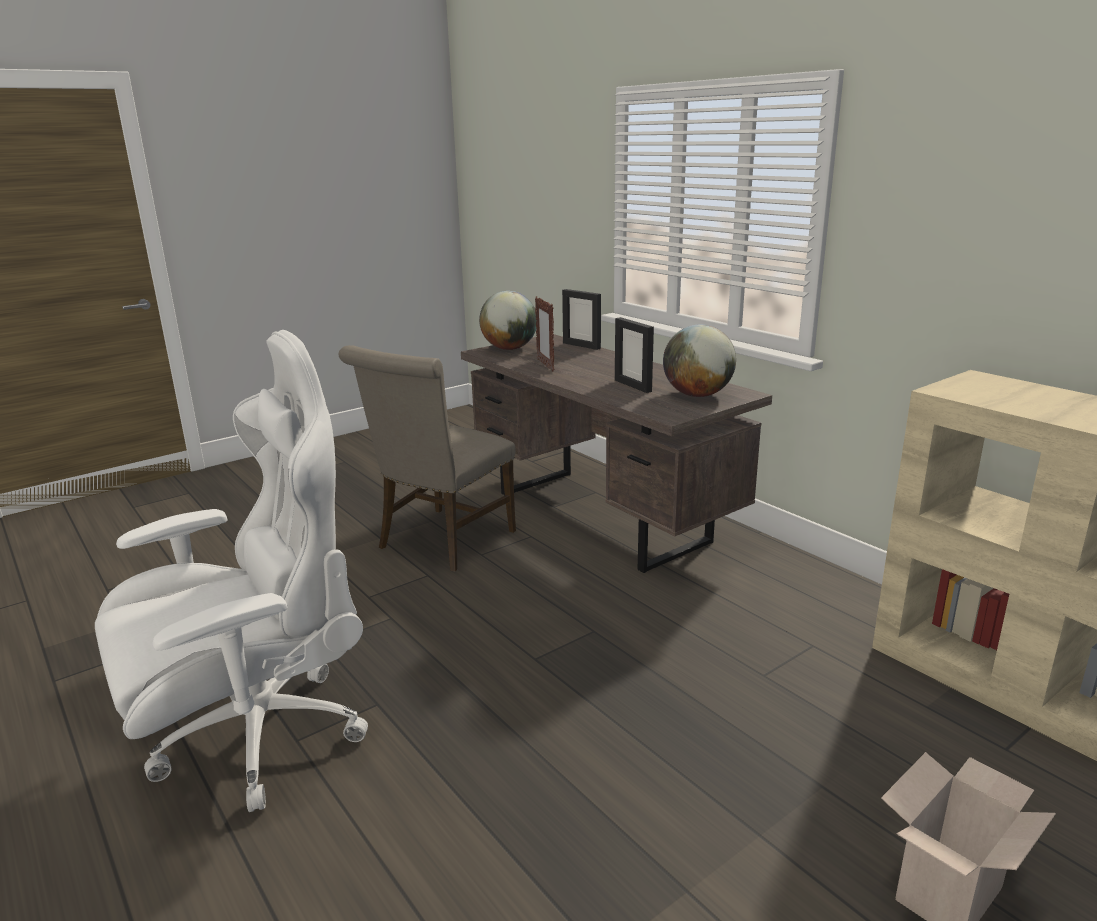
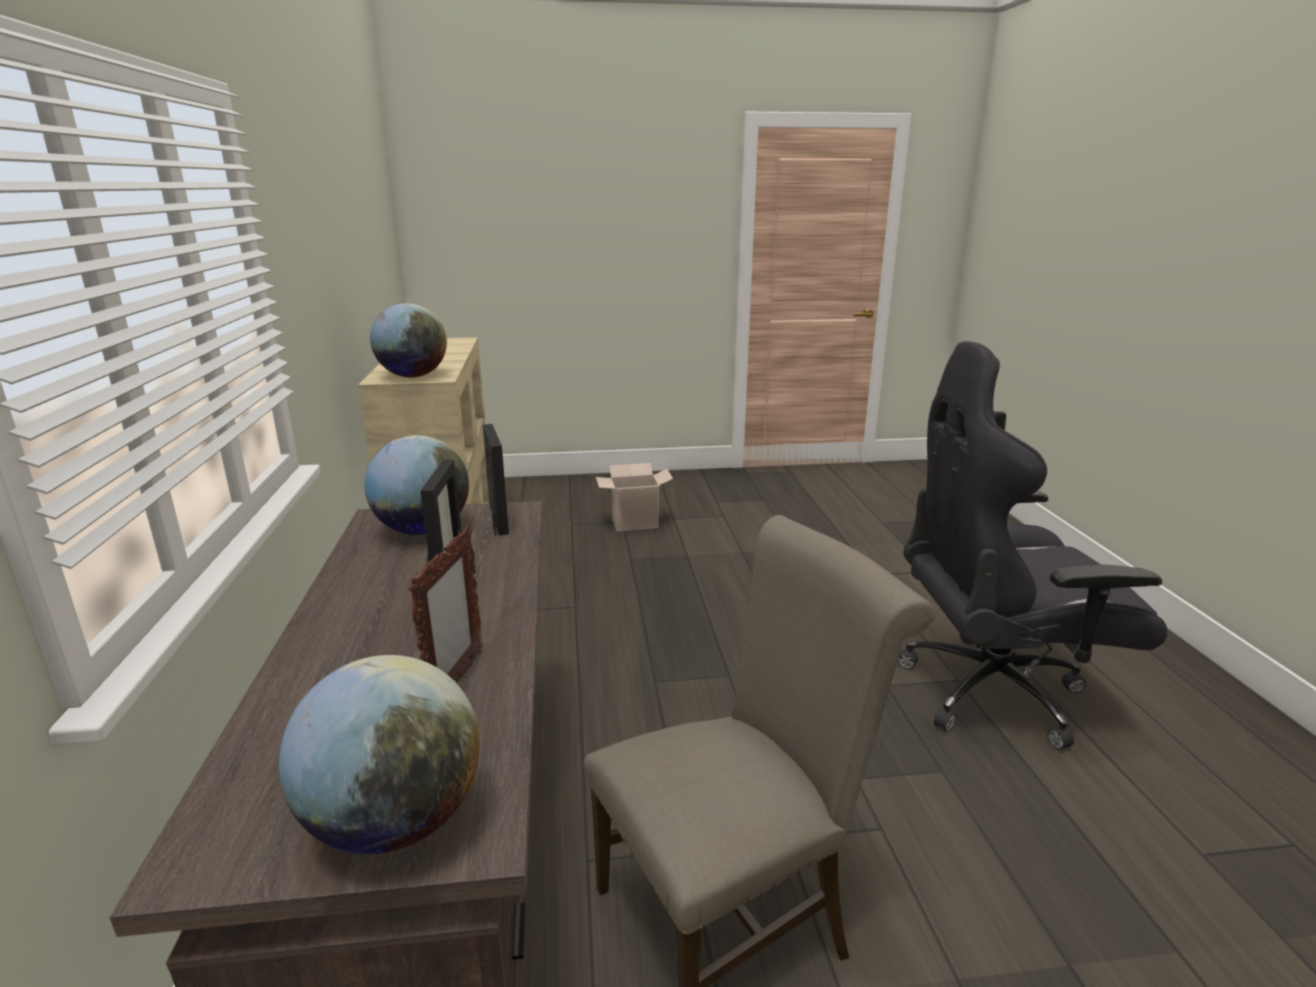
camera: 150 degrees left, 0 degrees up
(248, 742) = (1001, 691): white office chair -> black office chair
(582, 345) = (237, 755): picture frame -> picture frame (497, 520)
(976, 387) = (413, 376): none -> globe

